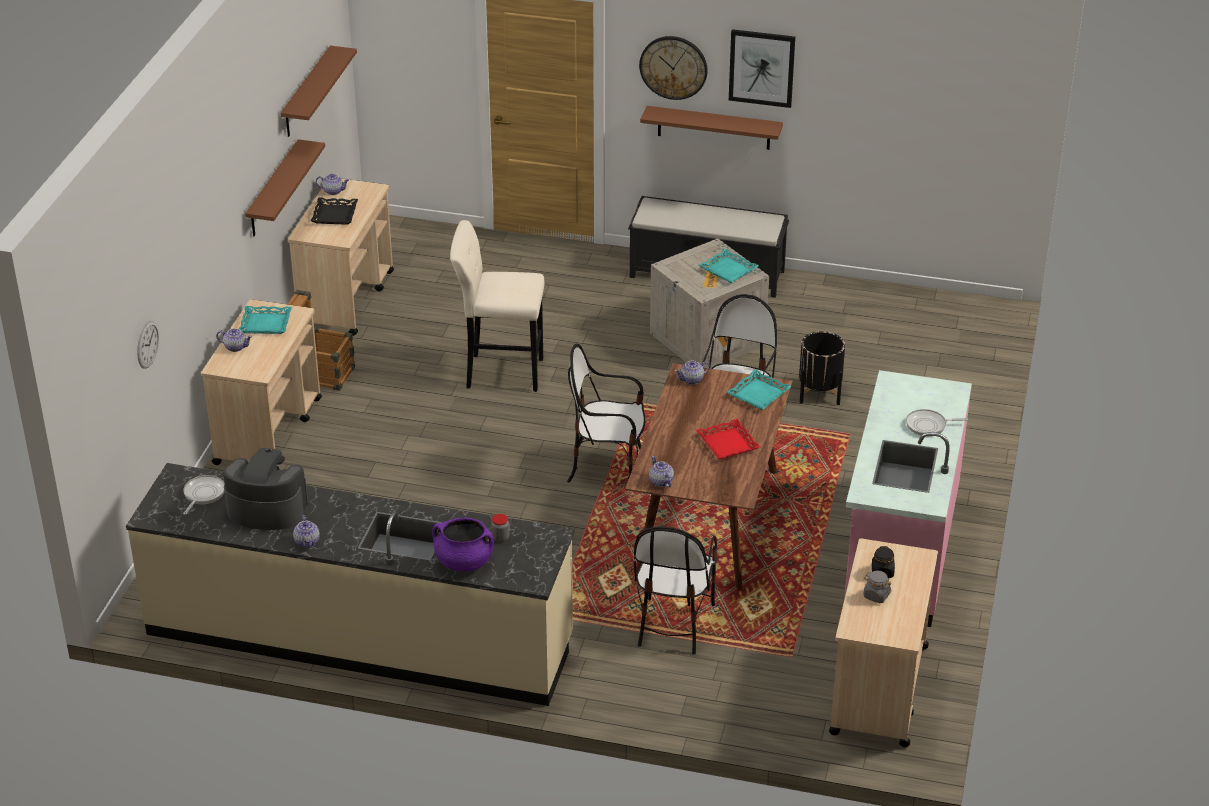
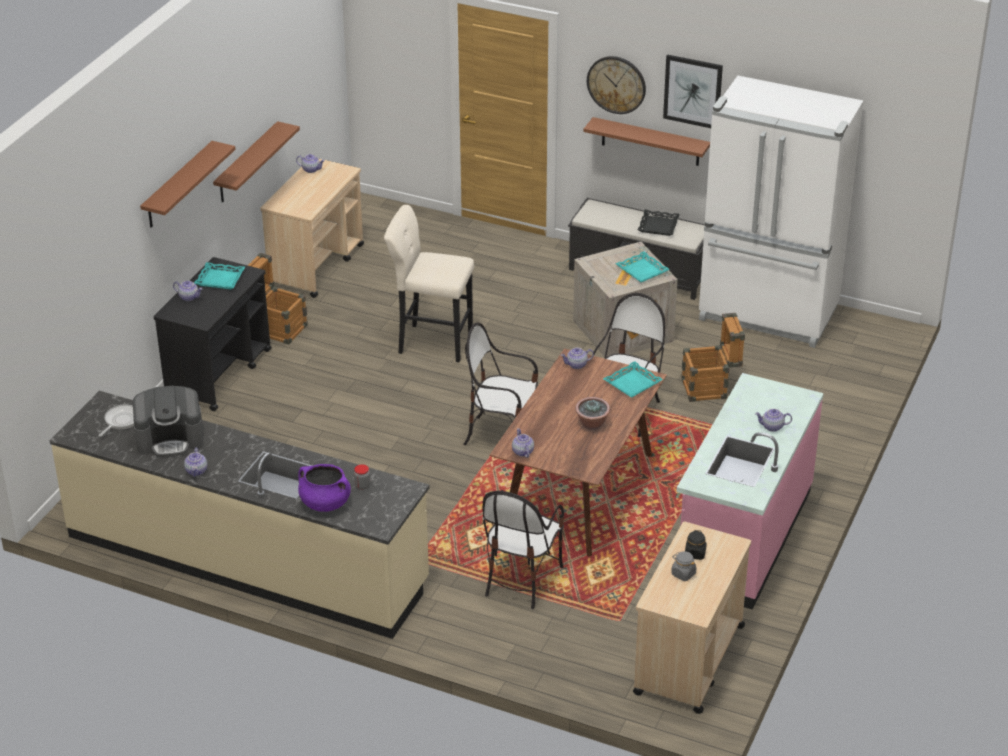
camera: 10 degrees right, 0 degrees up
(147, 344) = (96, 287): wall clock -> none
(266, 509) = (170, 439): coffee machine -> coffee machine turned 150 degrees clockwise
(269, 430) = (219, 373): beige cart -> black cart
(307, 93) = (290, 81): brown shelf -> brown shelf (178, 186)
(334, 215) = (306, 190): black tray -> black tray (658, 226)
(728, 443) = (592, 424): red tray -> potted plant
(819, 392) = (710, 388): black planter -> crate
(858, 306) = (768, 314): none -> white fridge
(928, 425) = (772, 427): frying pan -> teapot

